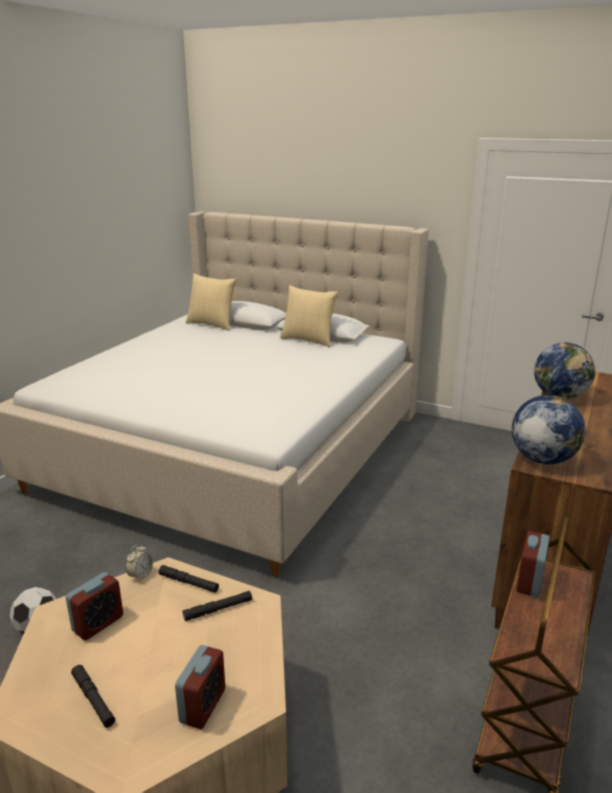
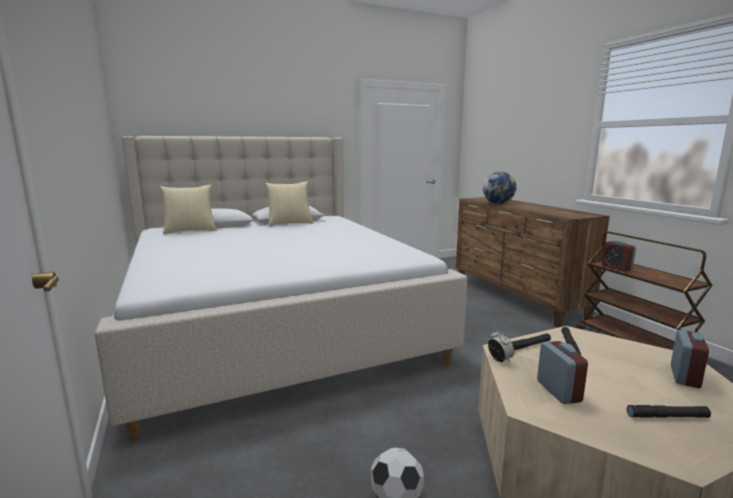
camera: 50 degrees left, 10 degrees down
(203, 706) = (684, 377): alarm clock -> alarm clock turned 60 degrees clockwise
(542, 459) = (564, 215): globe -> none

